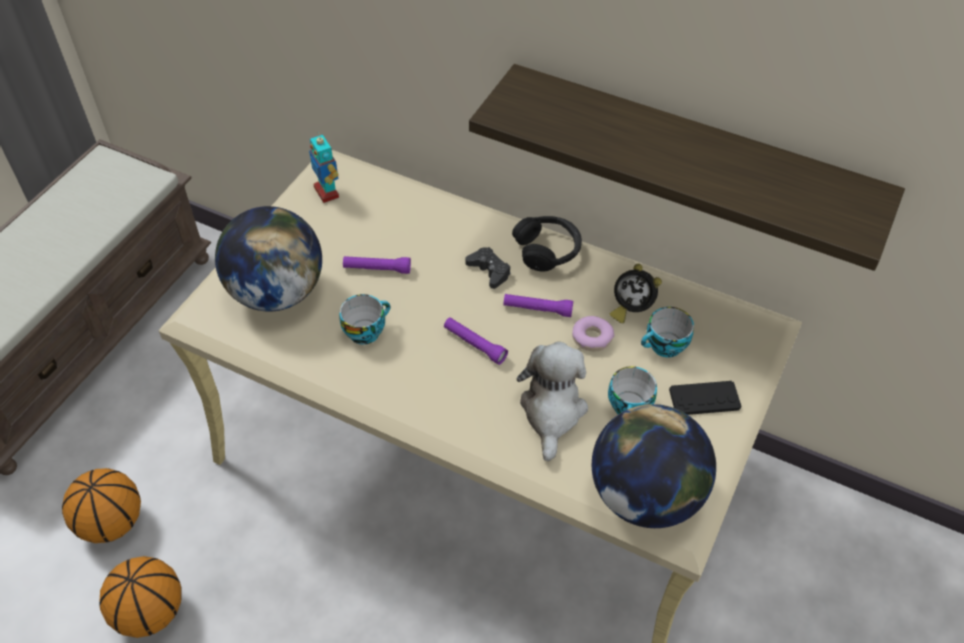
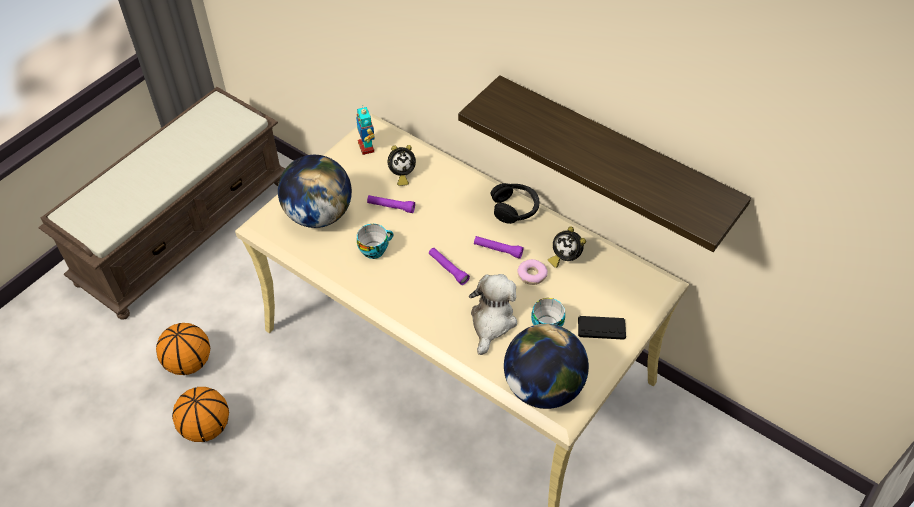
camera: 10 degrees right, 0 degrees up
(382, 224) = (401, 175): none -> alarm clock
(489, 271) = (469, 218): black game controller -> none
(664, 347) = (582, 288): cup -> none

